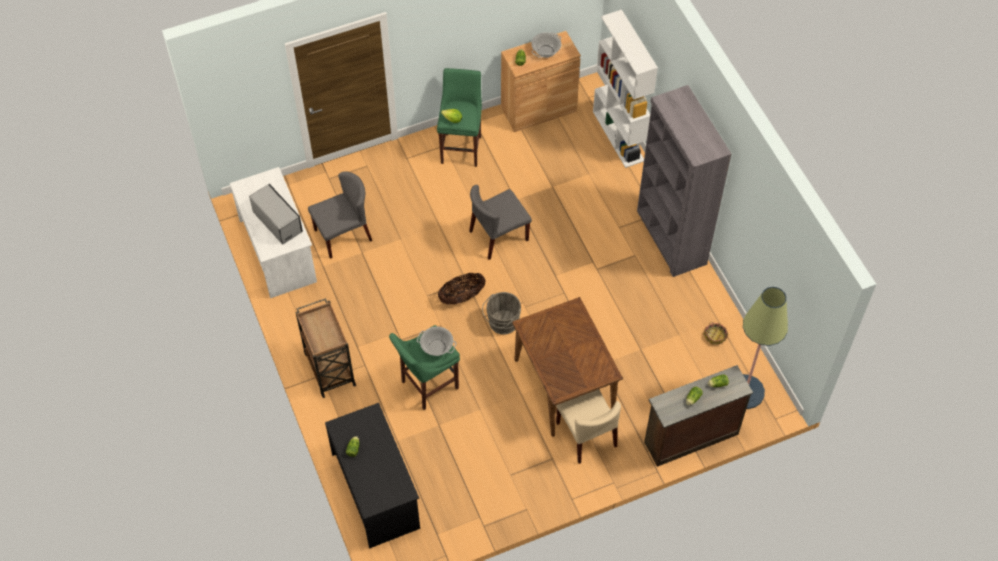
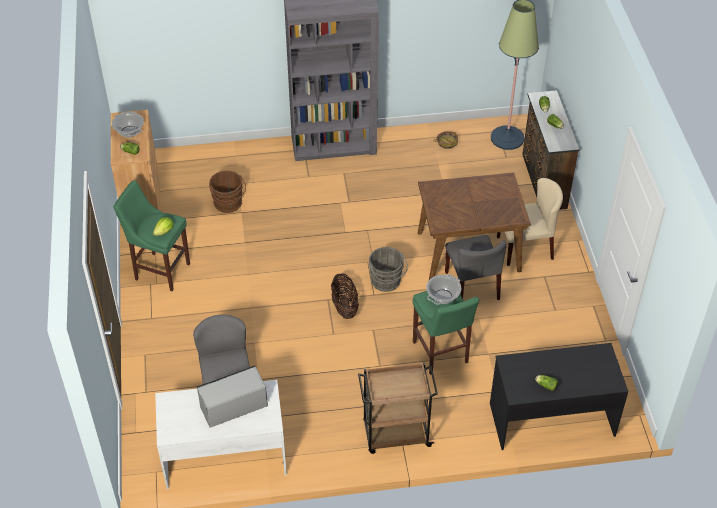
camera: 75 degrees left, 10 degrees down
(498, 236) = (283, 264): grey chair -> grey chair (472, 286)
(559, 174) = (228, 204): none -> brown bucket
(619, 136) = (204, 153): white bookcase -> none

